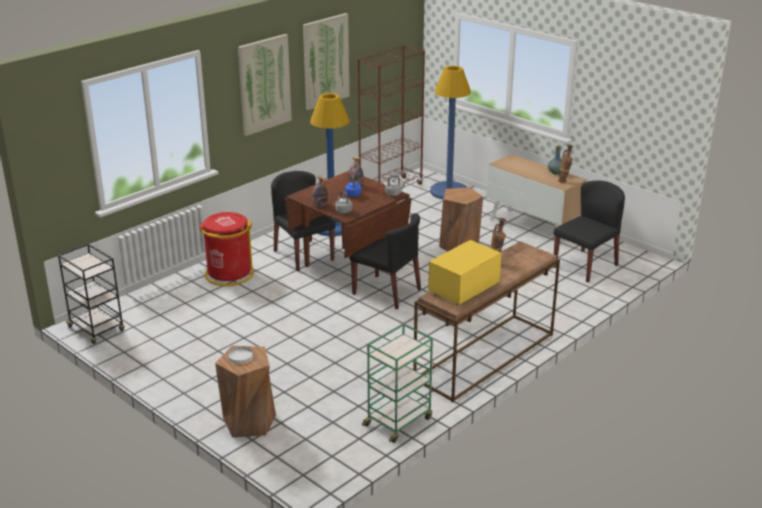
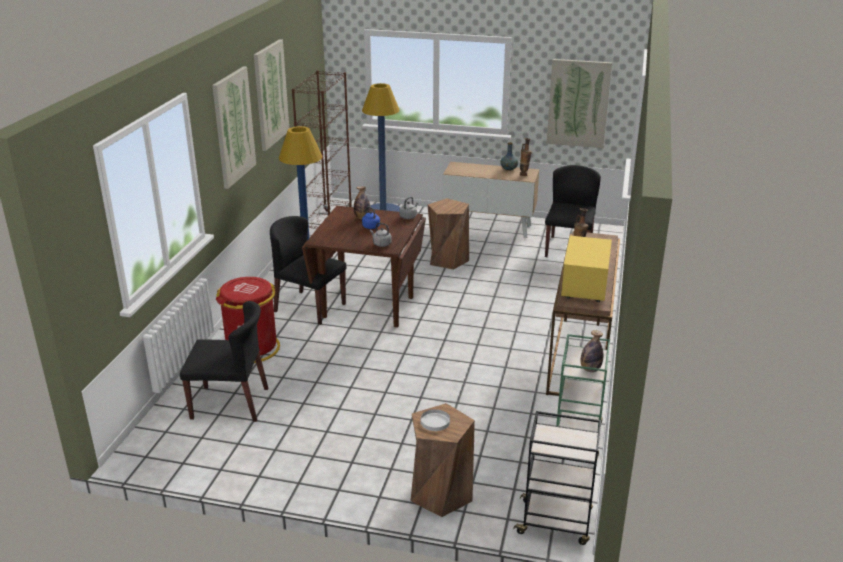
camera: 30 degrees left, 0 degrees up
(96, 329) = (159, 455): black cart -> black cart (555, 522)
(320, 205) = (350, 244): bottle -> bottle (590, 369)
(387, 292) = (429, 319): black chair -> black chair (230, 403)
(633, 119) = (578, 103): none -> picture

